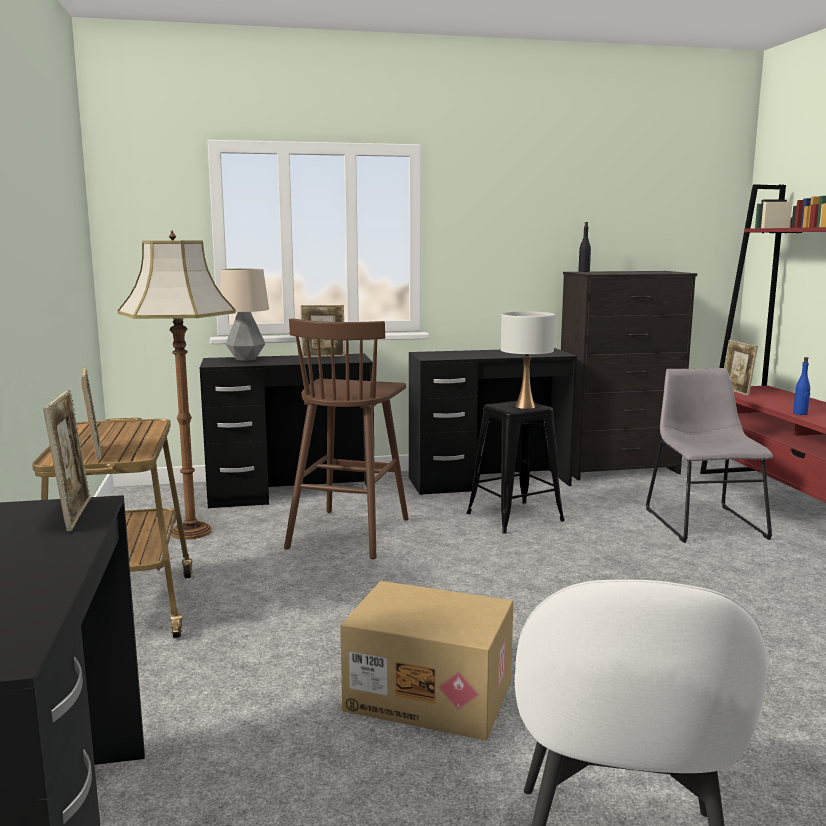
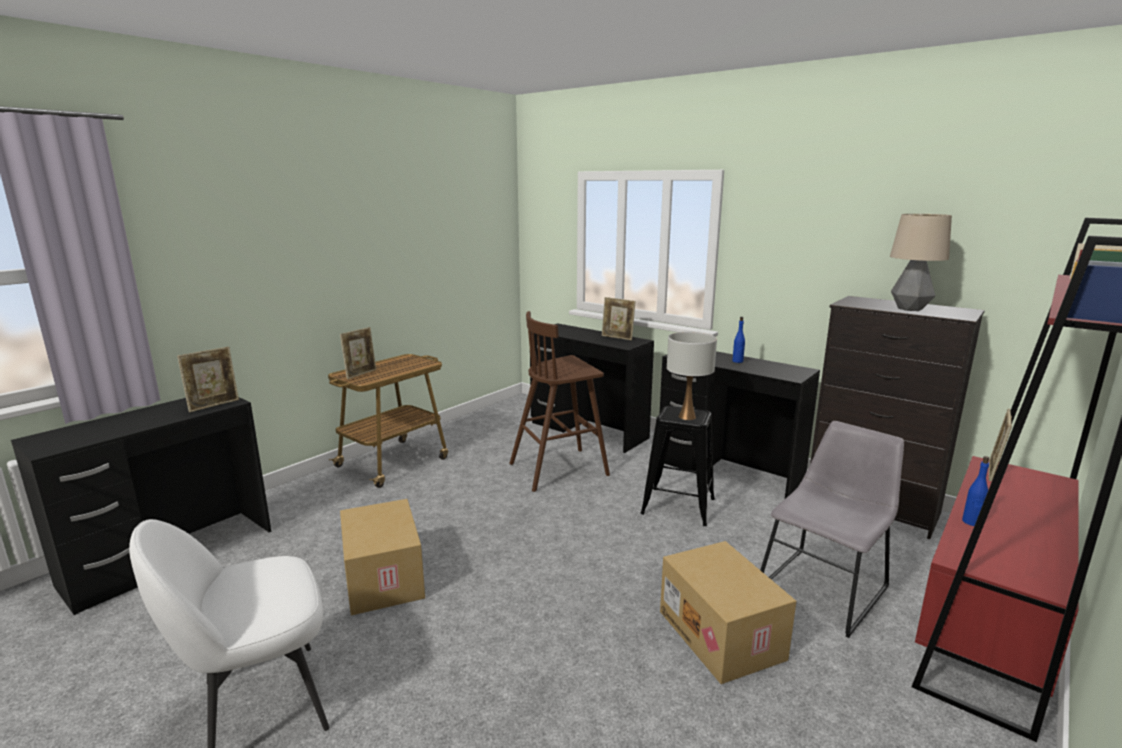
camera: 50 degrees right, 5 degrees up
(191, 531) = (496, 433): floor lamp -> none
(246, 359) = (572, 329): table lamp -> table lamp (910, 309)
(488, 353) = (737, 361): none -> blue bottle
(584, 271) = (864, 299): black bottle -> none
(728, 573) = (722, 635): none -> cardboard box

